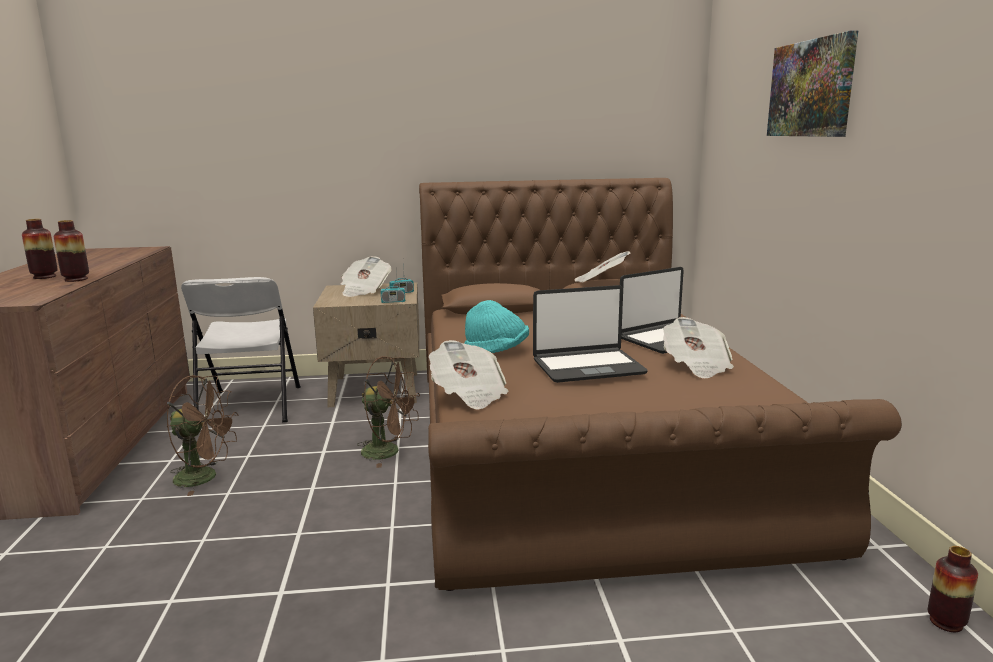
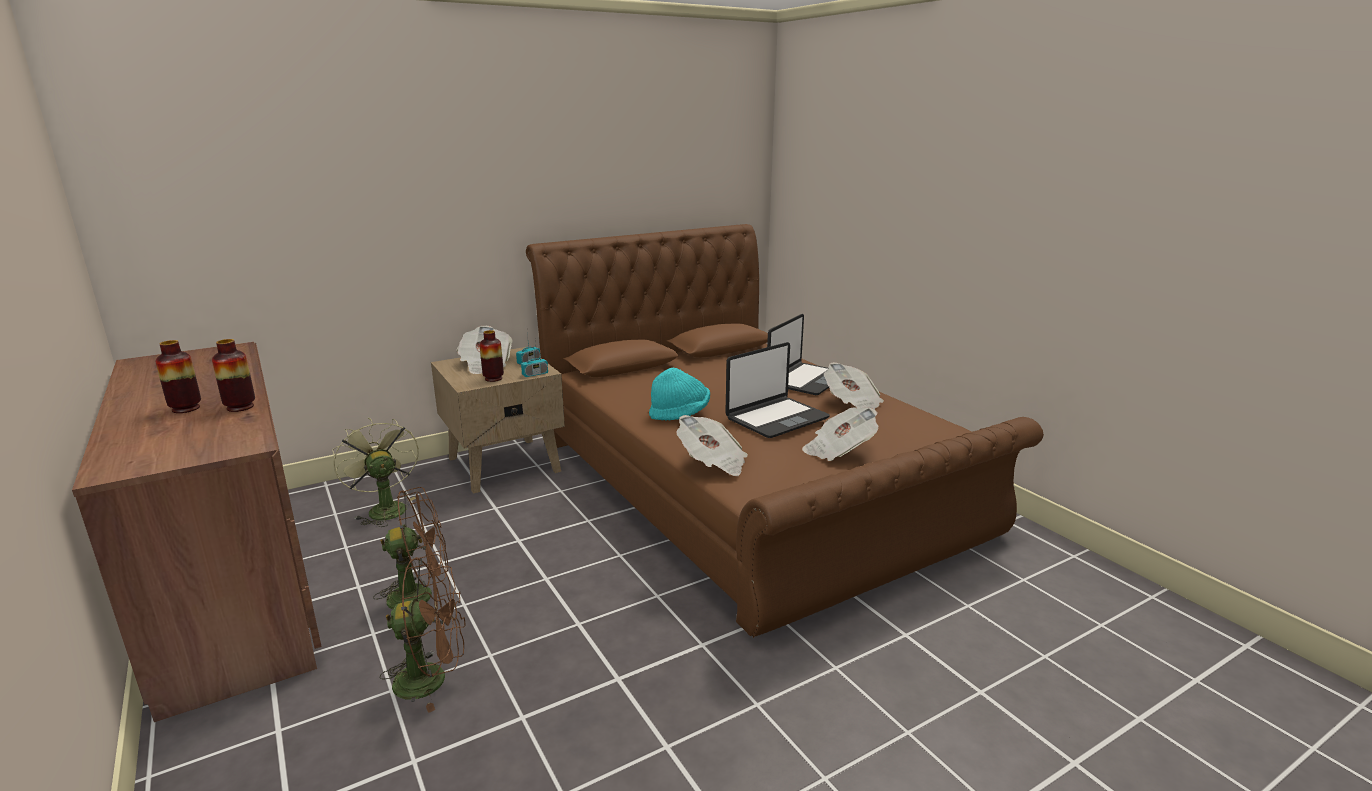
camera: 25 degrees left, 5 degrees up
(250, 406) = (383, 508): white chair -> green fan
(389, 452) = (585, 527): brown fan -> brown fan (432, 679)
(600, 282) = (711, 329): newspaper -> newspaper (838, 451)
(811, 89) = (908, 162): picture -> none
(946, 622) = (1077, 564): vase -> vase (493, 378)

